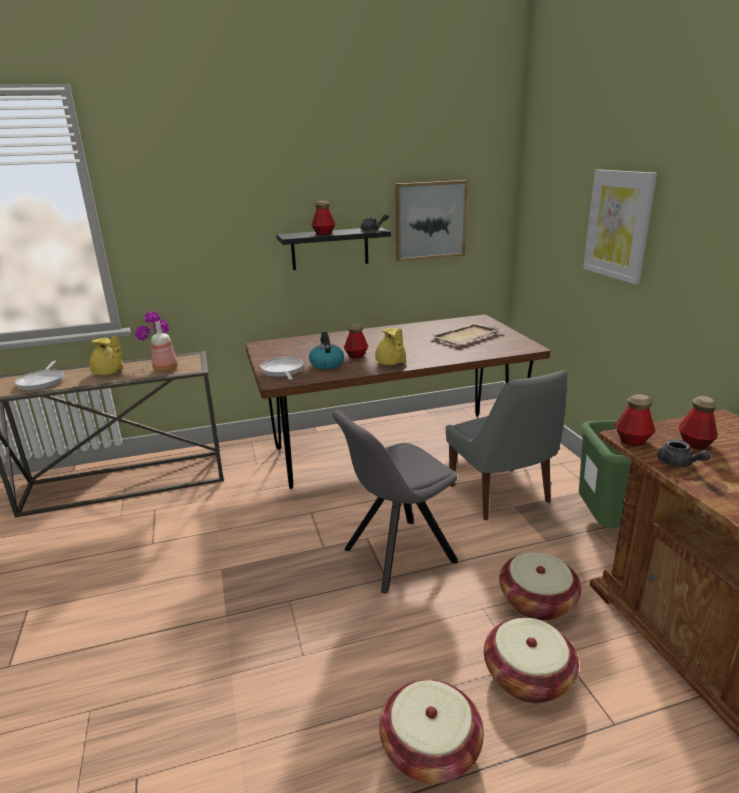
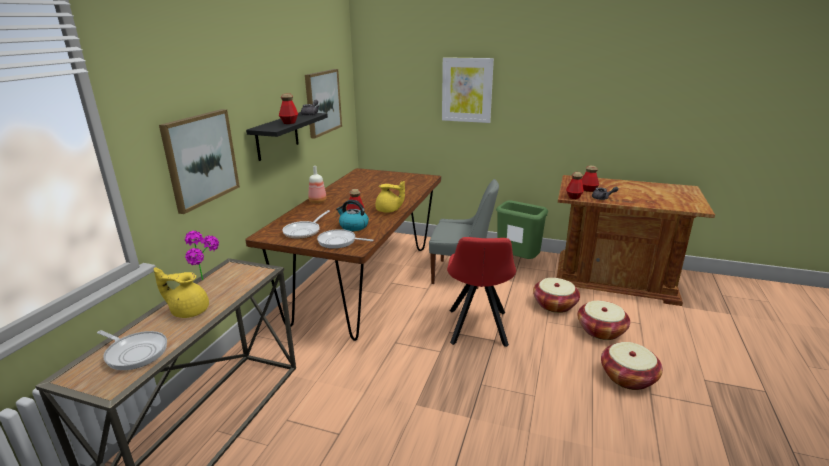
camera: 55 degrees left, 0 degrees up
(109, 373) = (189, 311): yellow teapot -> yellow teapot turned 150 degrees counterclockwise
(165, 369) = (239, 283): bottle -> bottle (317, 201)
(206, 253) = (200, 159): none -> picture
(287, 353) = (304, 231): none -> frying pan
(398, 555) = (478, 328): grey chair -> red chair
(464, 336) = (382, 183): beige tray -> none

